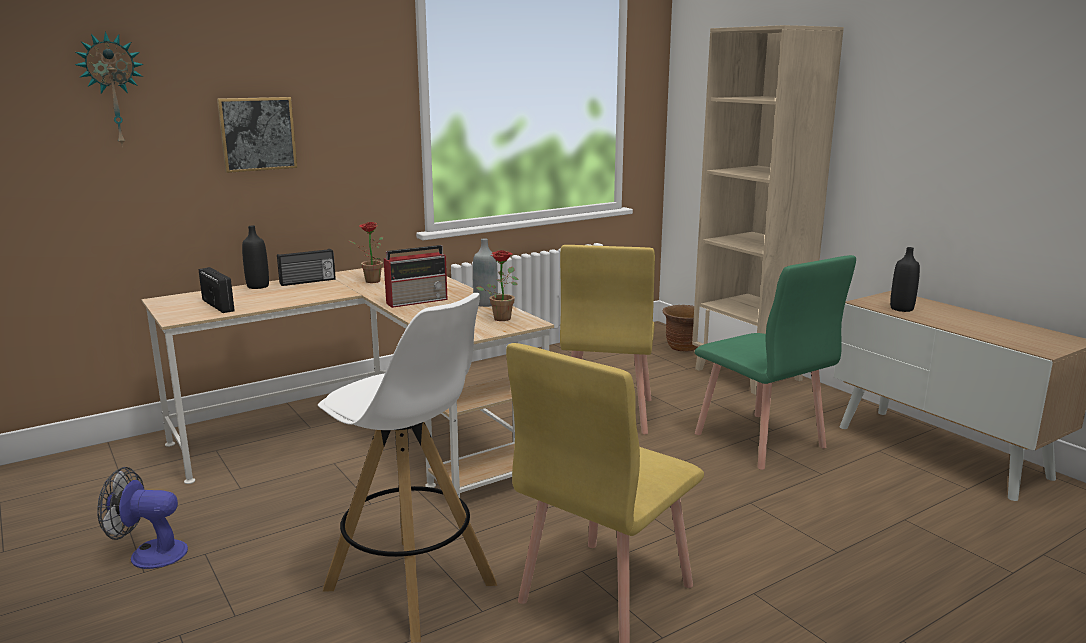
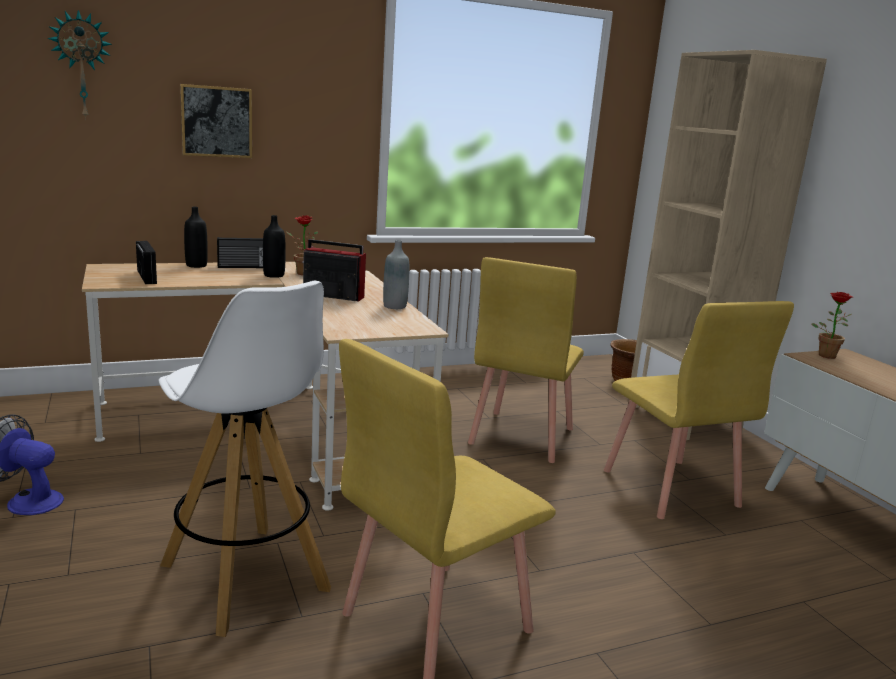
camera: 10 degrees right, 0 degrees up
(418, 301) = (332, 296): radio -> radio turned 150 degrees counterclockwise
(502, 317) = (401, 321): potted plant -> potted plant (826, 354)
(759, 441) = (670, 488): green chair -> yellow chair
(901, 309) = (847, 368): black bottle -> black bottle (274, 275)

